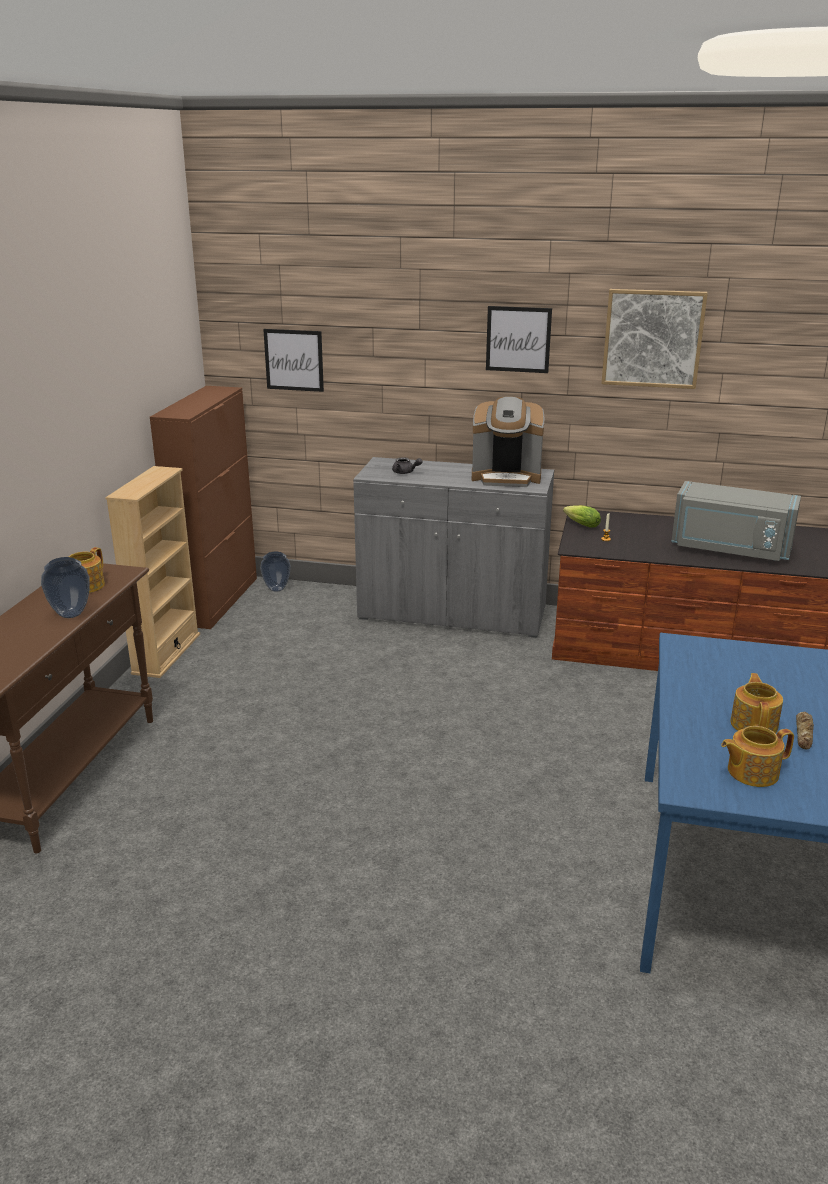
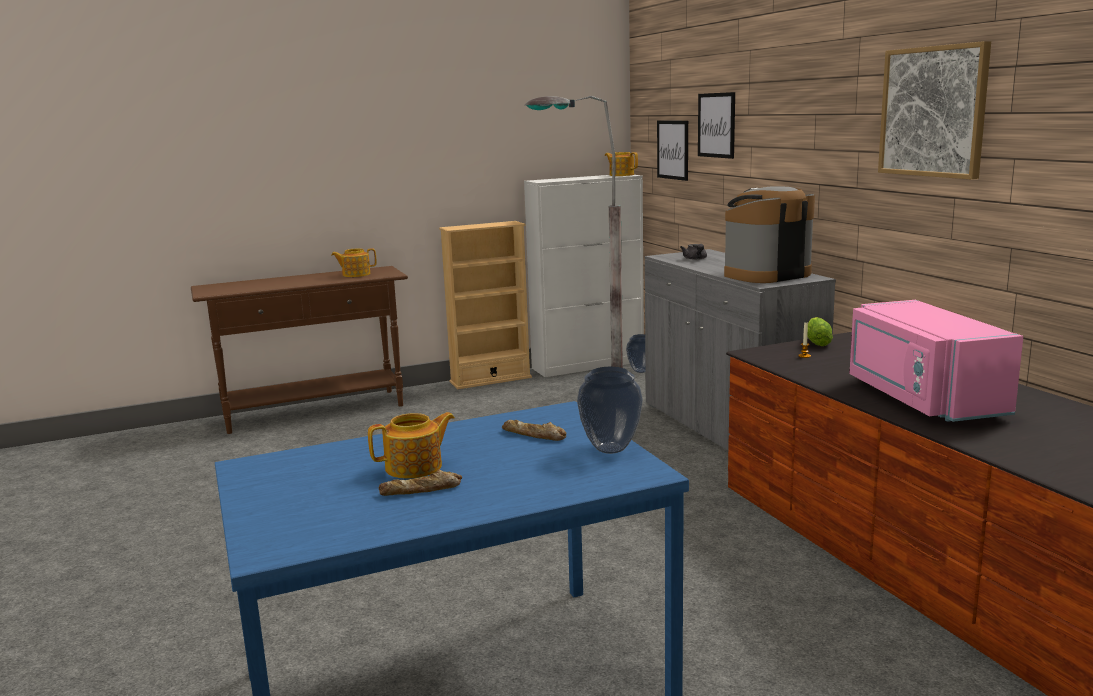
camera: 55 degrees right, 10 degrees down
(71, 614) = (311, 282): vase -> vase (610, 449)
(218, 600) = (588, 365): brown cabinet -> white cabinet
(263, 627) = (575, 387): none -> grey floor lamp
(506, 477) = (766, 275): coffee machine -> coffee machine turned 90 degrees clockwise
(518, 339) = (815, 120): picture -> picture (716, 125)
(725, 667) = (534, 435): none -> bread
(730, 549) = (921, 398): grey microwave -> pink microwave
(751, 772) = (307, 482): teapot -> teapot (621, 175)

